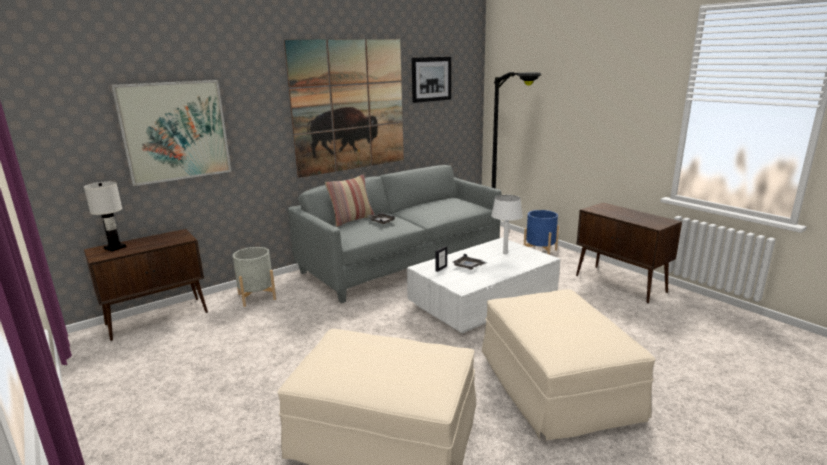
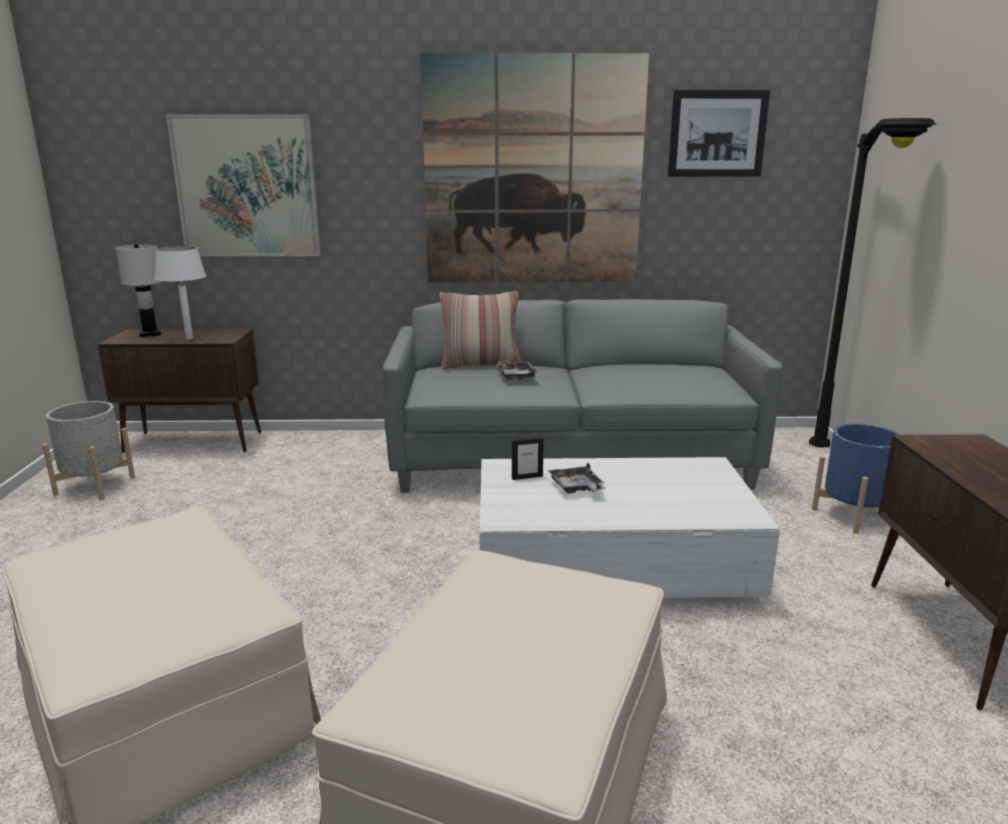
camera: 35 degrees right, 0 degrees up
(257, 297) = (321, 450): grey planter -> grey planter (95, 485)
(505, 253) = (681, 486): white table lamp -> white table lamp (189, 338)

